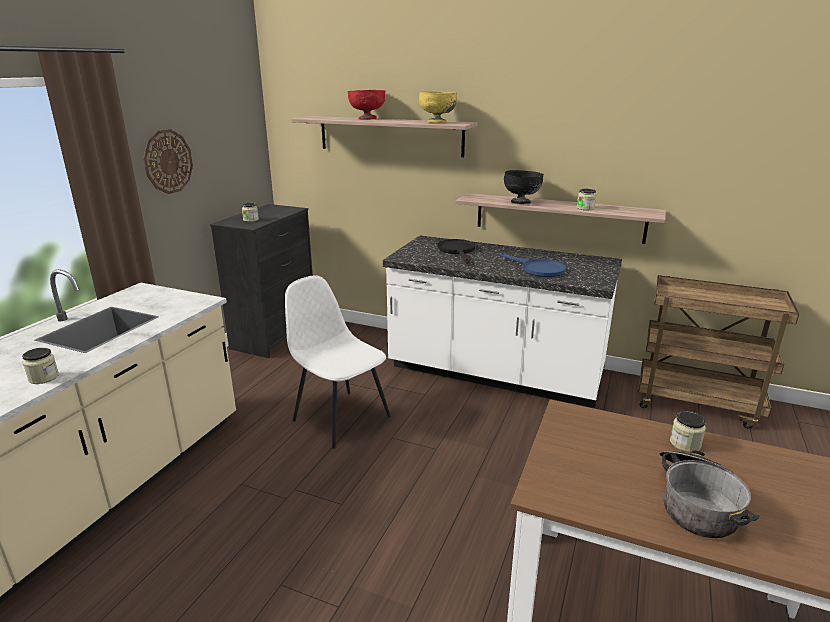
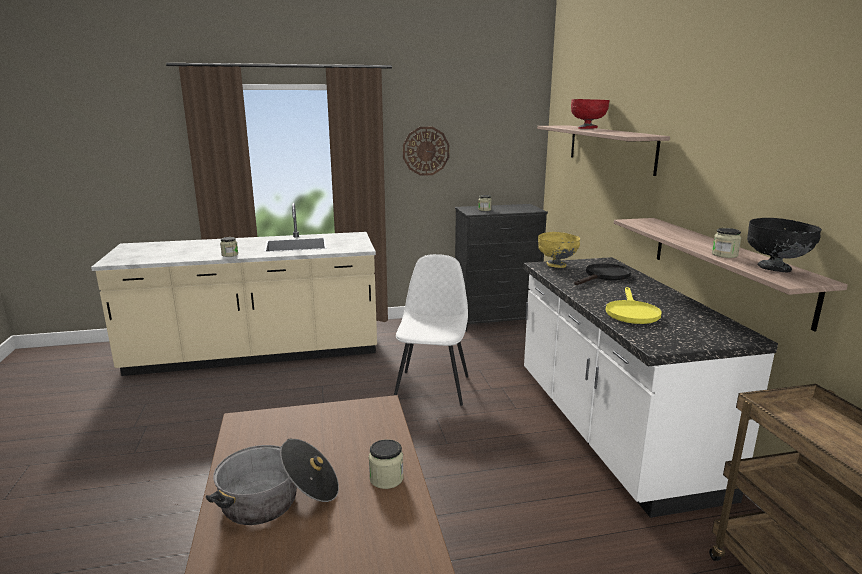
camera: 55 degrees right, 5 degrees down
(437, 123) = (622, 133): yellow bowl -> yellow bowl (556, 265)
(521, 202) = (671, 234): black bowl -> black bowl (774, 269)
(537, 269) = (631, 312): blue frying pan -> yellow frying pan

